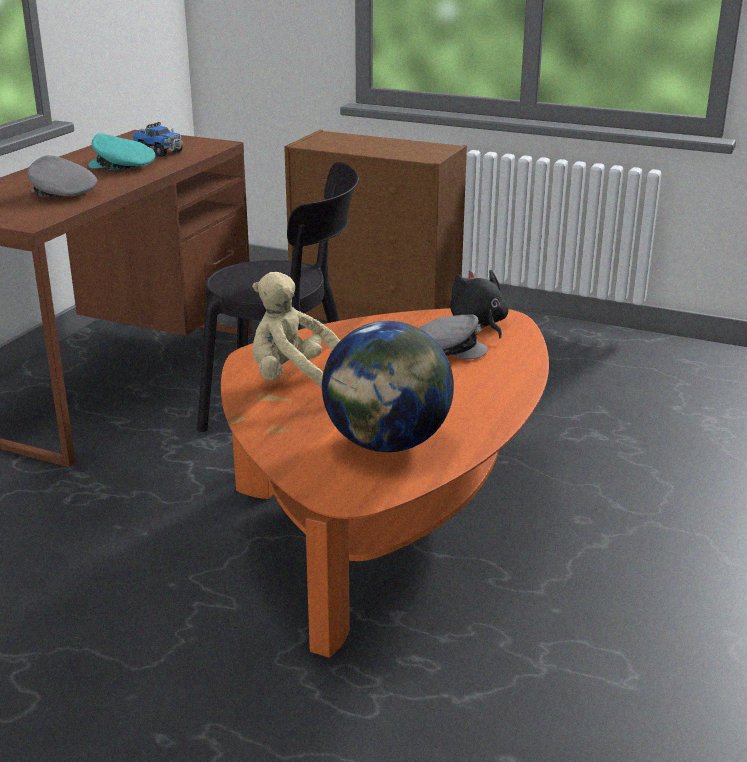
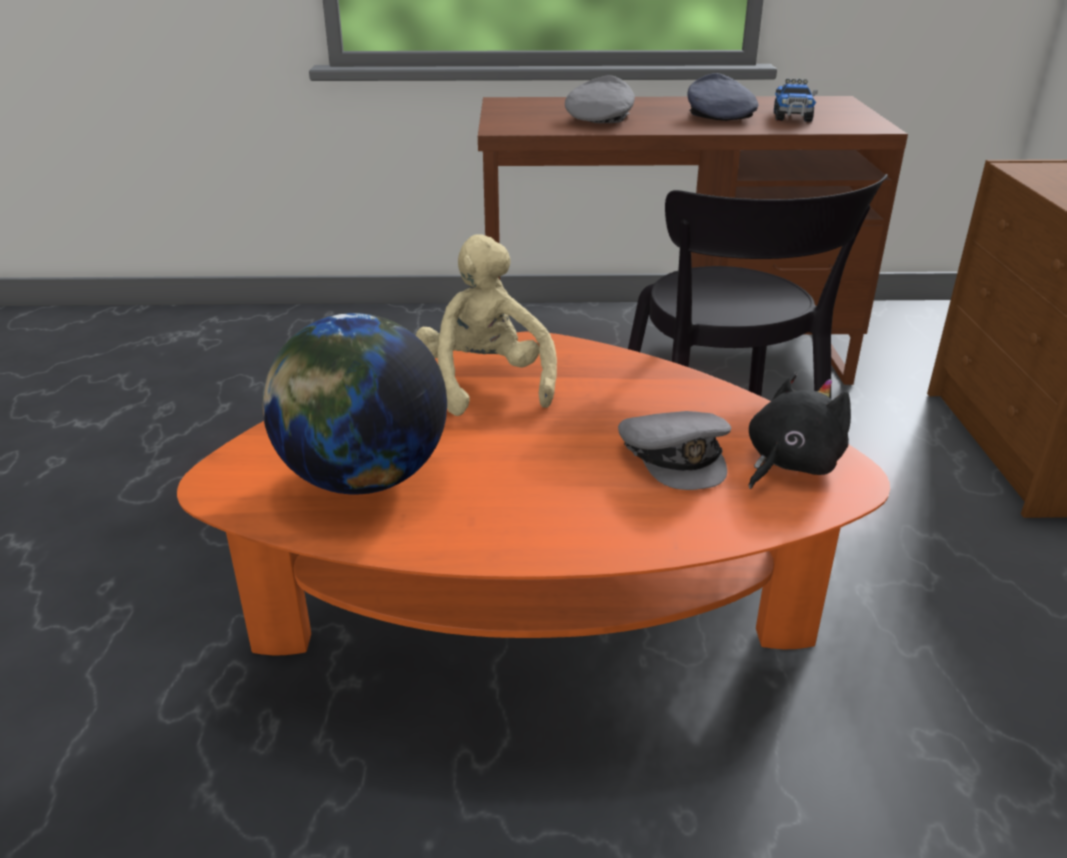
camera: 65 degrees right, 5 degrees up
(122, 166) = (718, 117): turquoise cap -> grey cap

